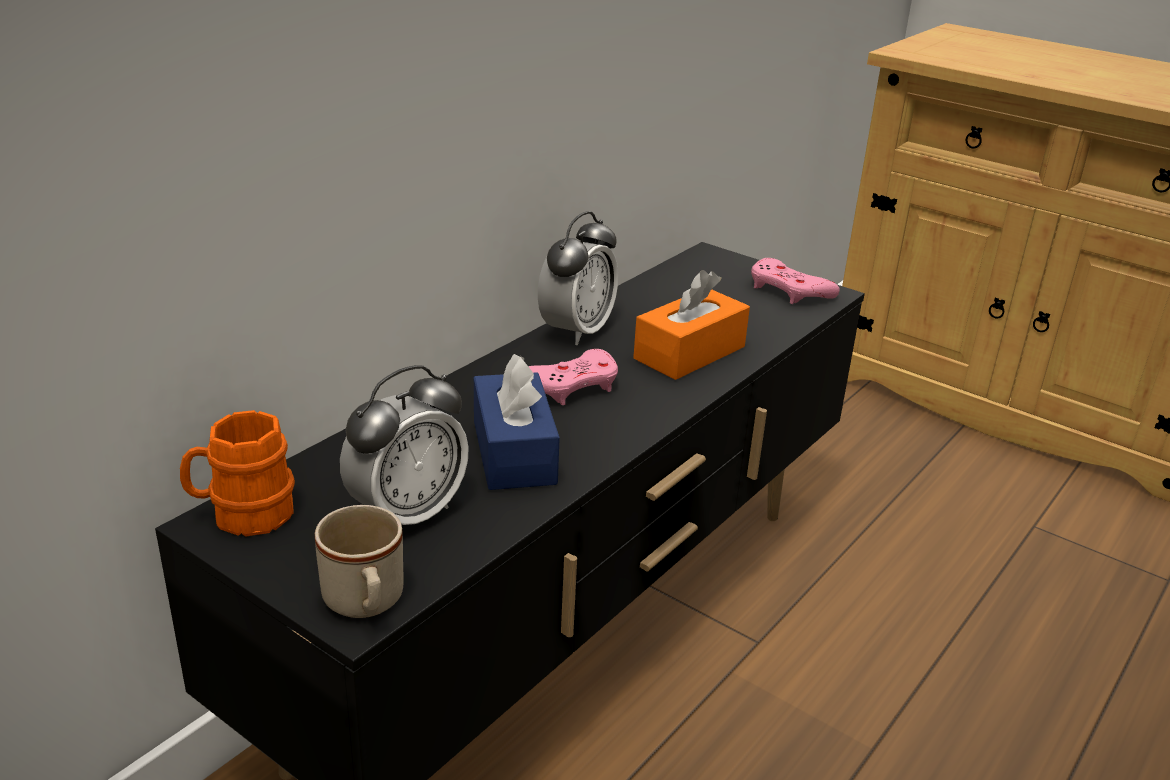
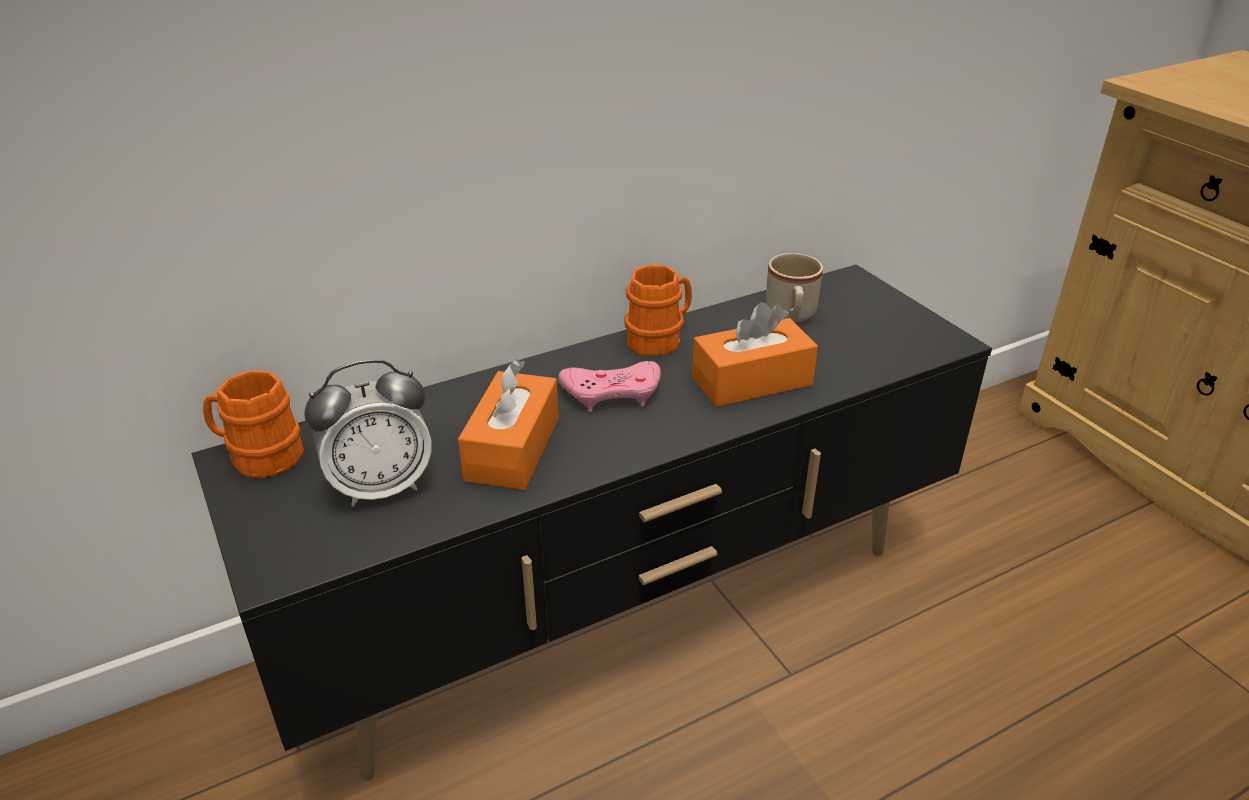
camera: 25 degrees right, 5 degrees up
(365, 604) = (286, 563): beige mug -> beige mug (791, 316)
(514, 452) = (512, 449): blue tissue box -> orange tissue box
(576, 331) = (660, 339): alarm clock -> orange mug
(789, 290) = (908, 331): pink game controller -> none

